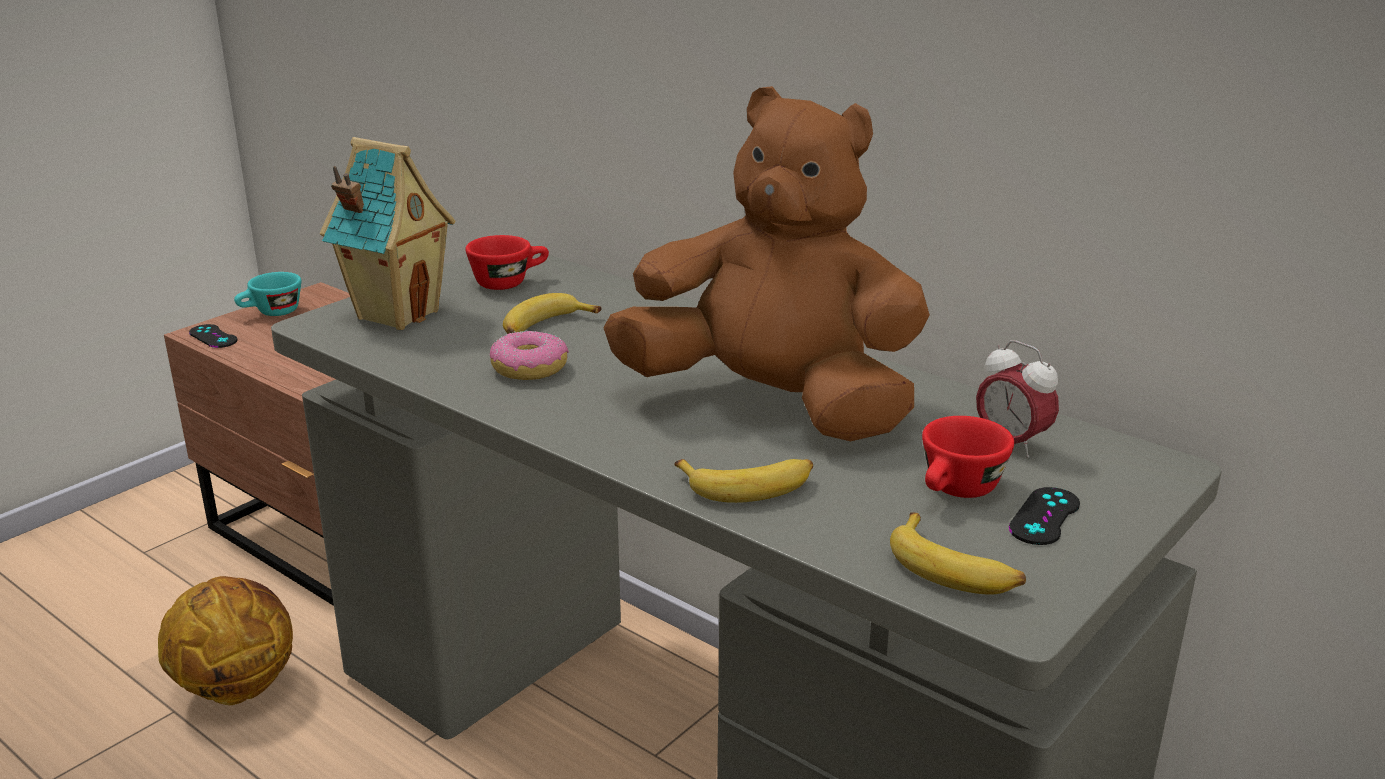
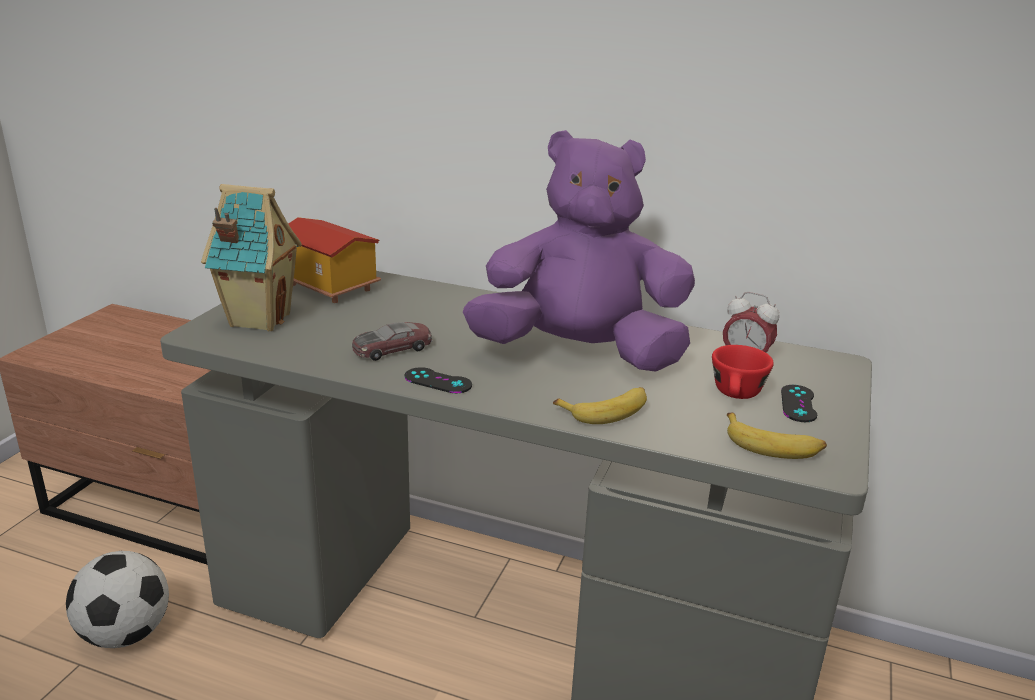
camera: 20 degrees left, 0 degrees up
(213, 336) = (44, 356): black game controller -> black game controller (438, 381)
(236, 687) = (126, 634): basketball -> football
(271, 313) = (84, 332): turquoise cup -> none
(509, 282) = (328, 287): red cup -> toy house
(530, 368) = (392, 348): donut -> toy car
(545, 327) = (380, 317): banana -> none
(773, 404) = (580, 353): brown plush toy -> purple plush toy

